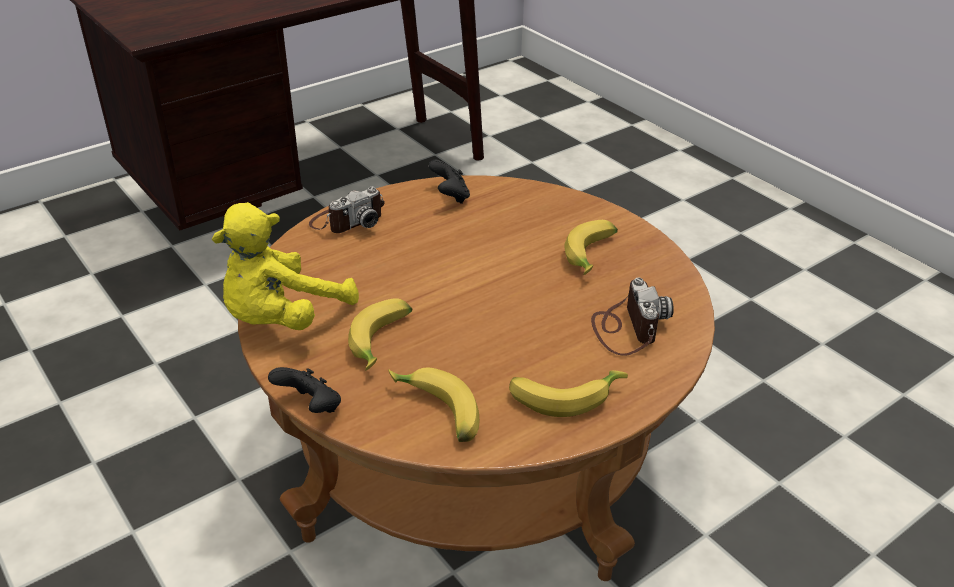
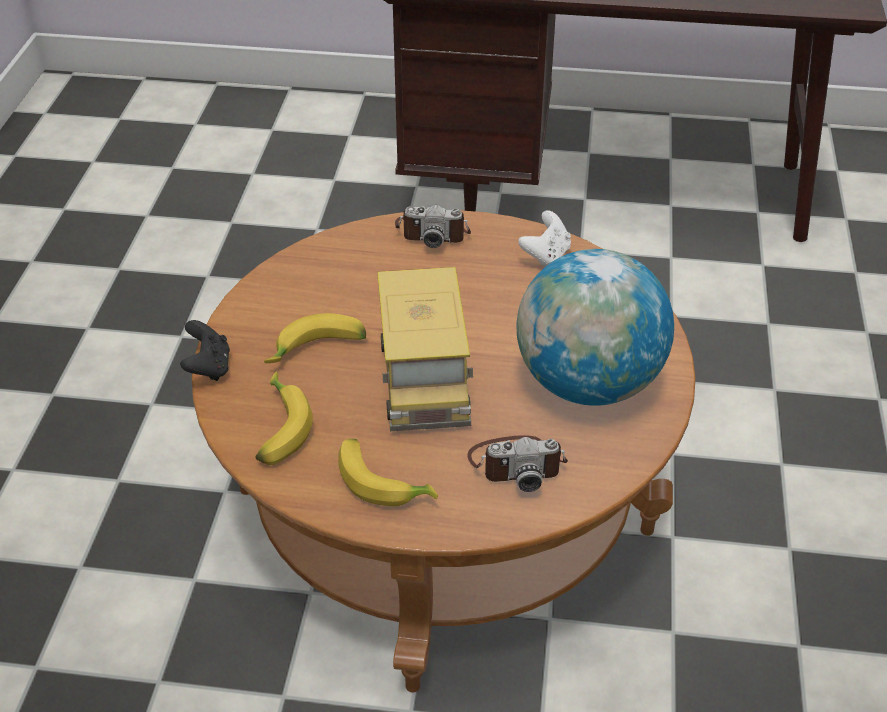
camera: 45 degrees right, 5 degrees up
(282, 318) = (278, 288): yellow plush toy -> none
(450, 196) = (546, 255): black game controller -> white game controller
(485, 313) = (424, 376): none -> toy truck
(593, 256) = (588, 384): banana -> globe
(626, 328) = (516, 464): camera -> camera turned 45 degrees clockwise

